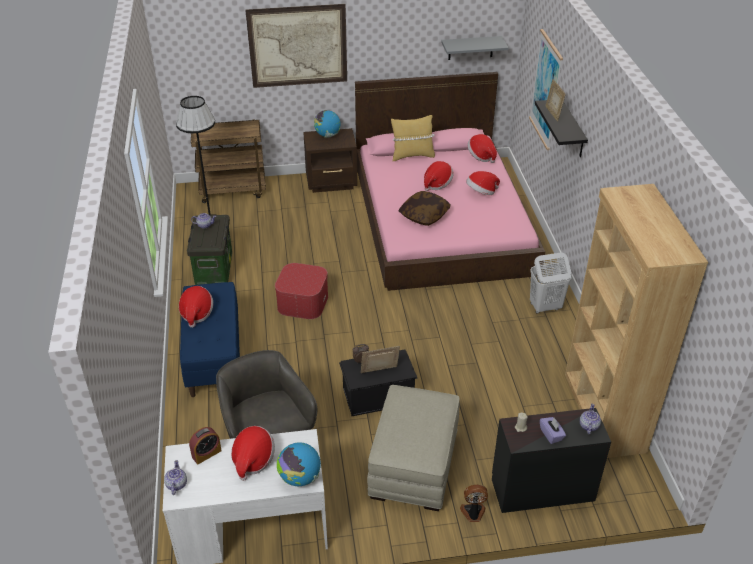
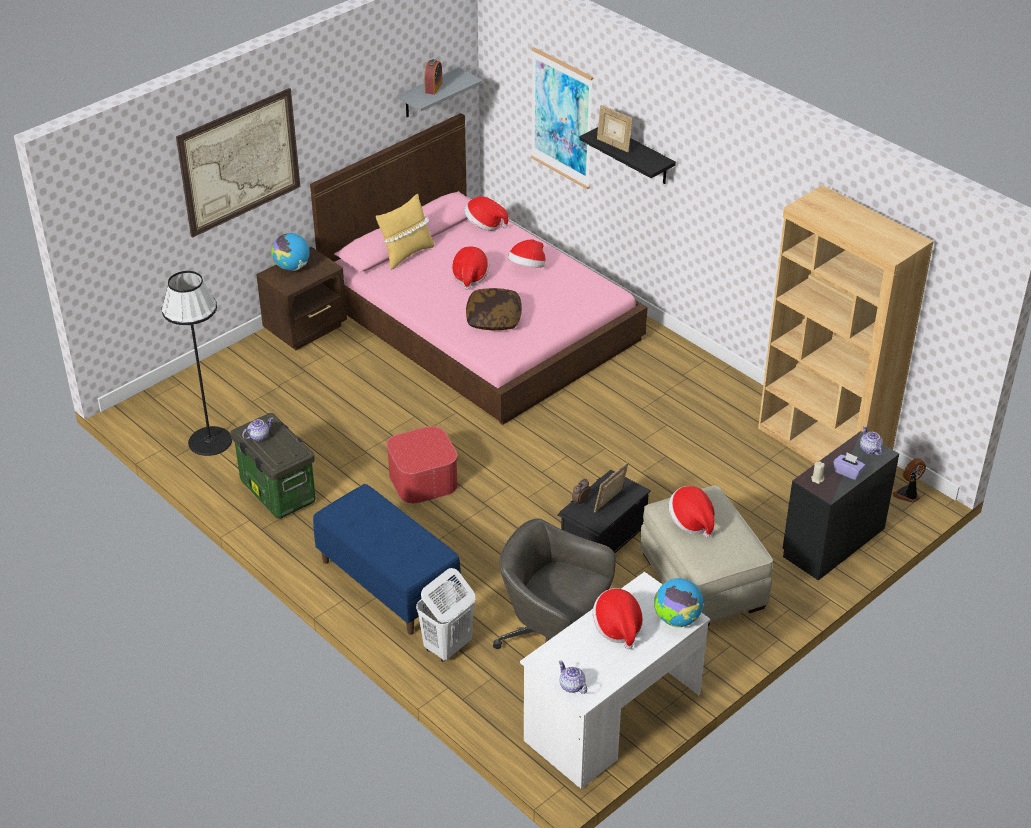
camera: 35 degrees left, 0 degrees up
(196, 313) = (365, 534): hat -> hat (691, 521)
(206, 454) = (568, 646): alarm clock -> alarm clock (433, 88)
(233, 190) = (191, 388): brown cart -> none
(473, 513) = (795, 594): fan -> fan (908, 495)
(544, 307) = (678, 369): white laundry basket -> white laundry basket (447, 647)

